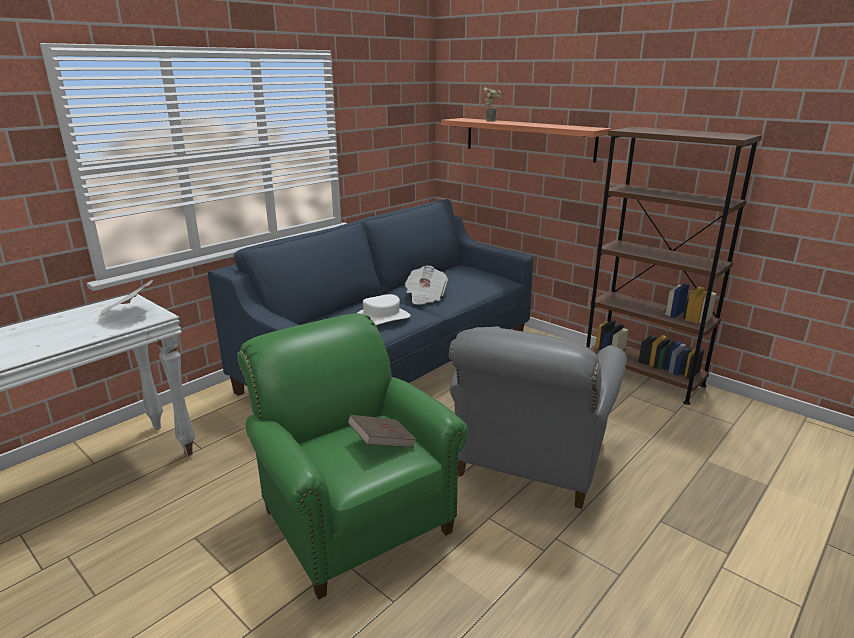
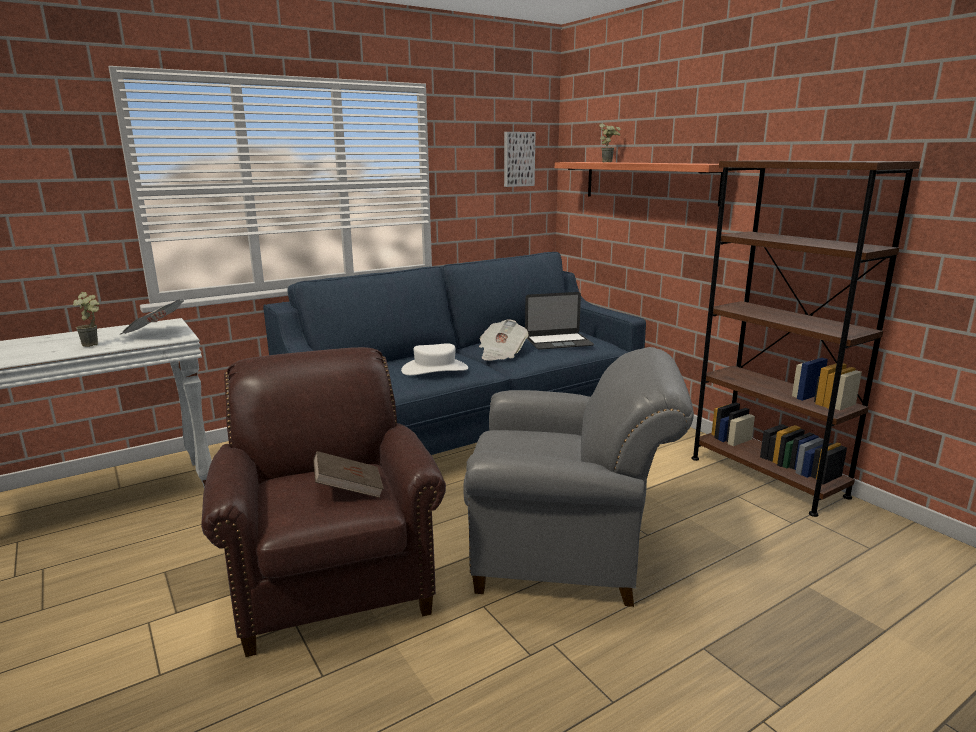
camera: 15 degrees right, 5 degrees down
(76, 333) = (95, 345): none -> potted plant
(352, 515) = (332, 577): green armchair -> brown armchair
(405, 116) = (518, 159): none -> picture
(466, 280) = (558, 341): none -> laptop
(529, 461) = (566, 552): grey armchair -> grey armchair turned 120 degrees counterclockwise

